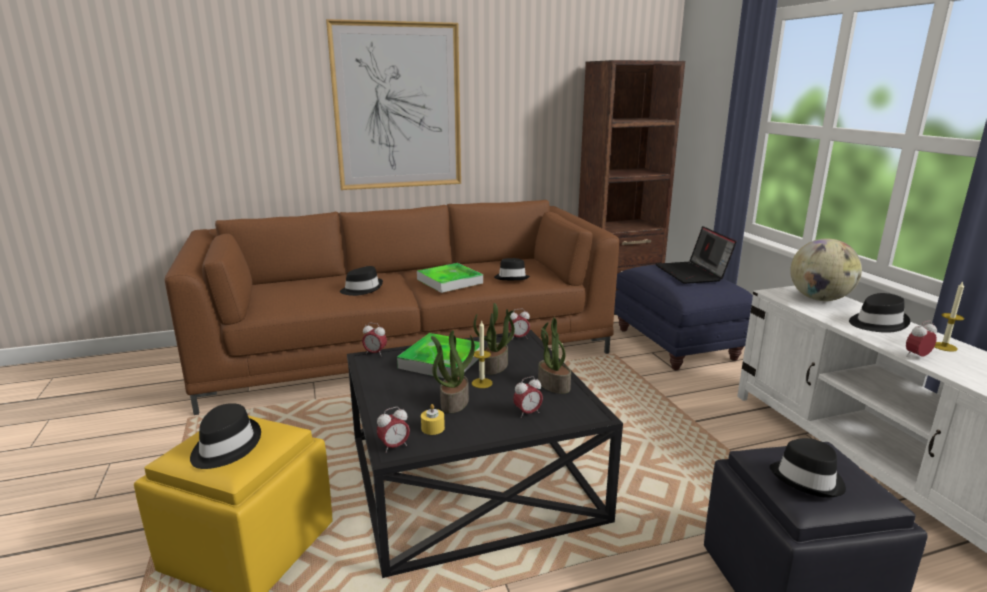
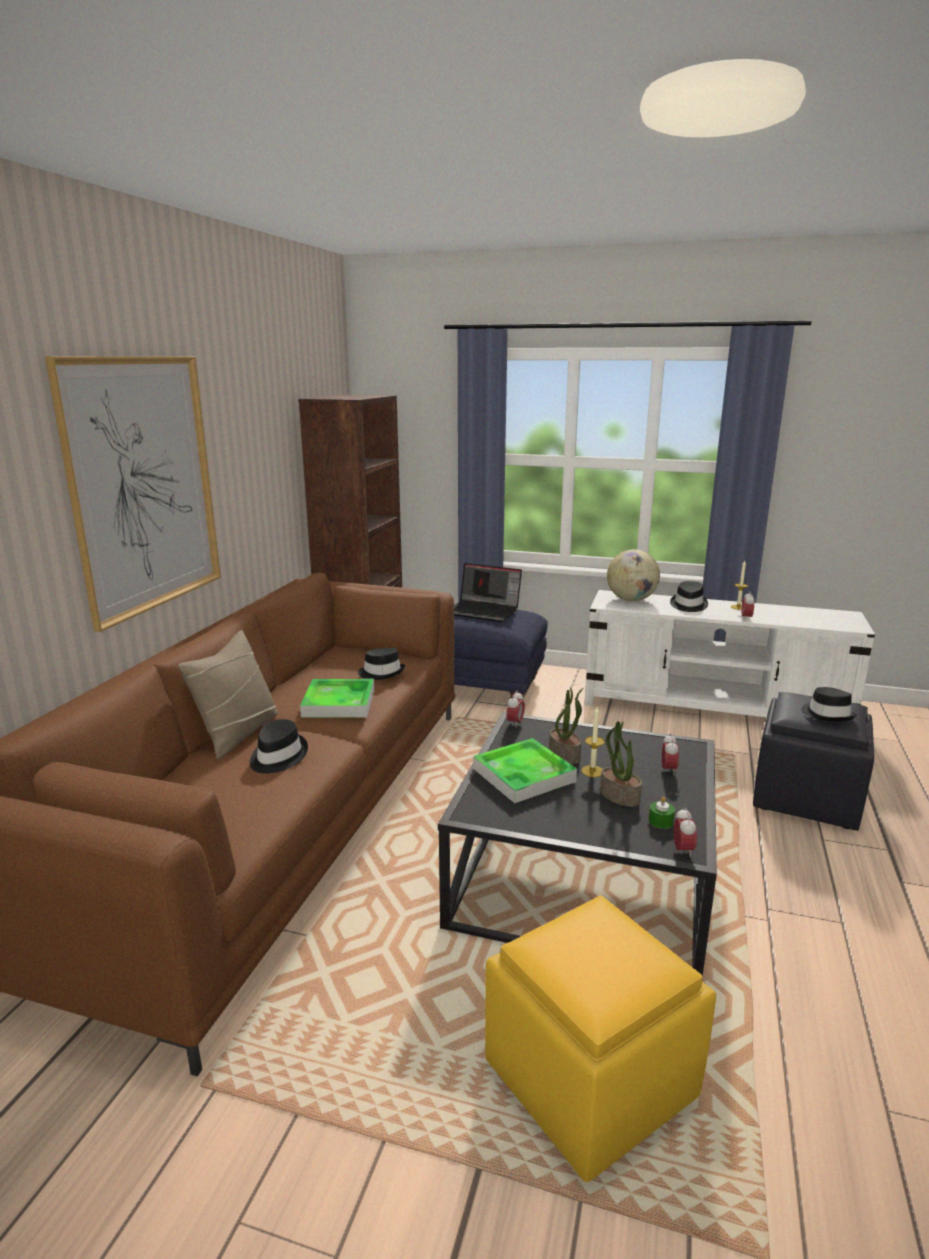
camera: 55 degrees left, 0 degrees up
(225, 447) = (612, 959): black hat -> none
(375, 353) = (460, 805): alarm clock -> none
(380, 275) = (238, 733): none -> beige pillow
(433, 428) = (661, 821): yellow candle -> green candle
(553, 385) = (627, 742): potted plant -> none

